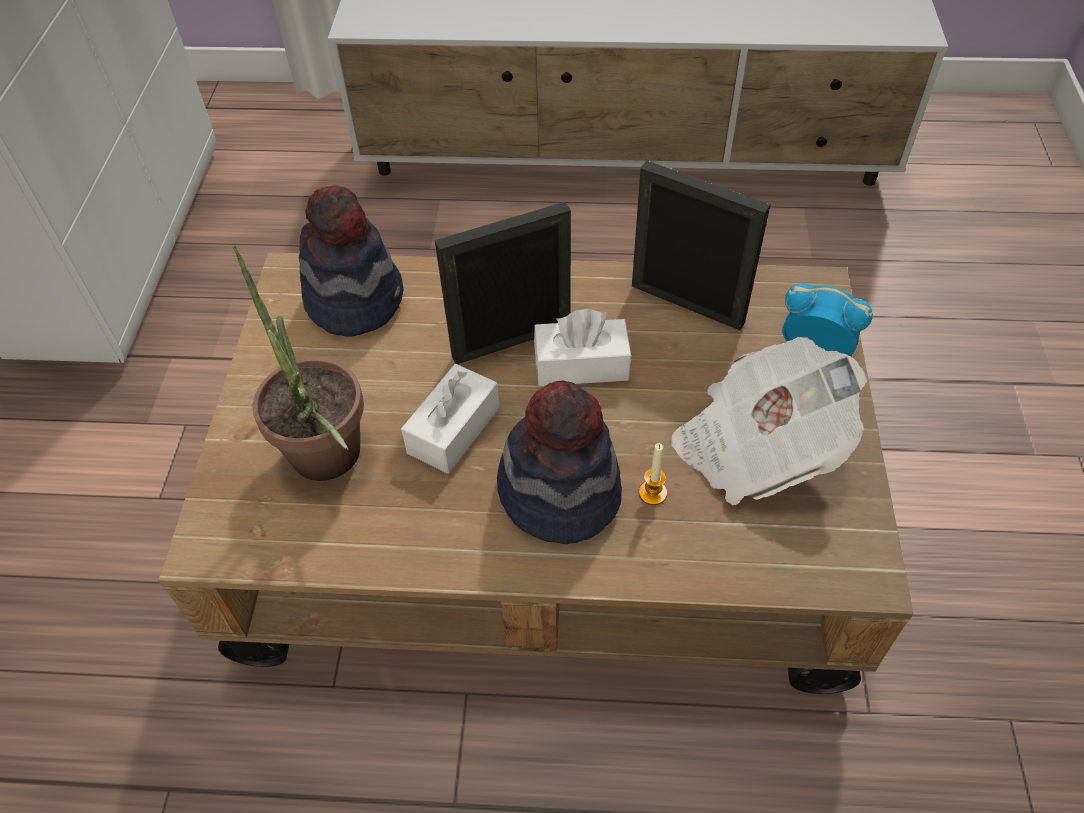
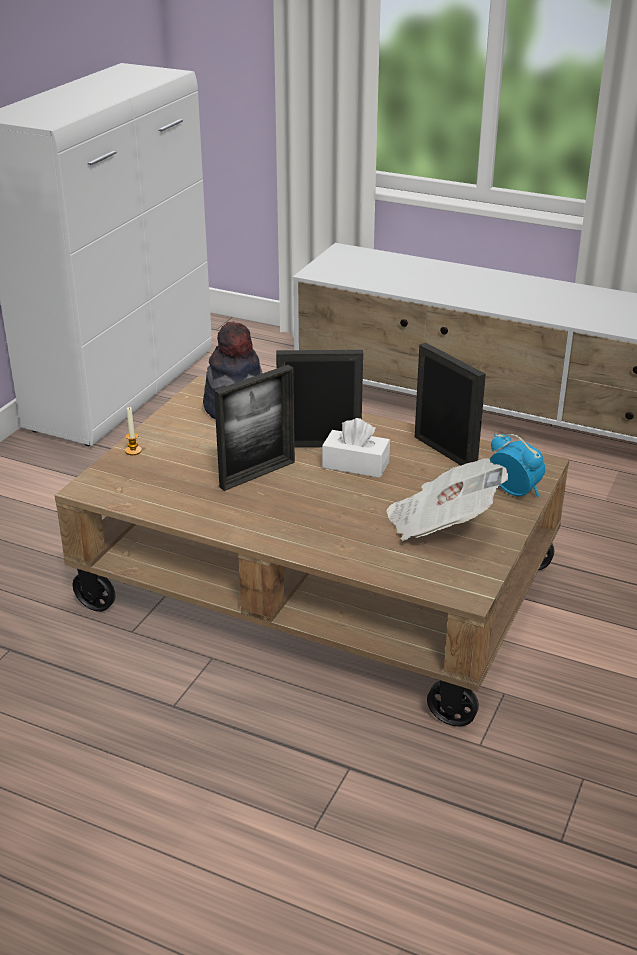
camera: 20 degrees right, 20 degrees down
(329, 465) = (176, 472): potted plant -> none
(453, 430) = (257, 474): white tissue box -> picture frame
(559, 493) = (302, 515): hat -> none
(652, 493) = (359, 528): candle -> candle (133, 451)

